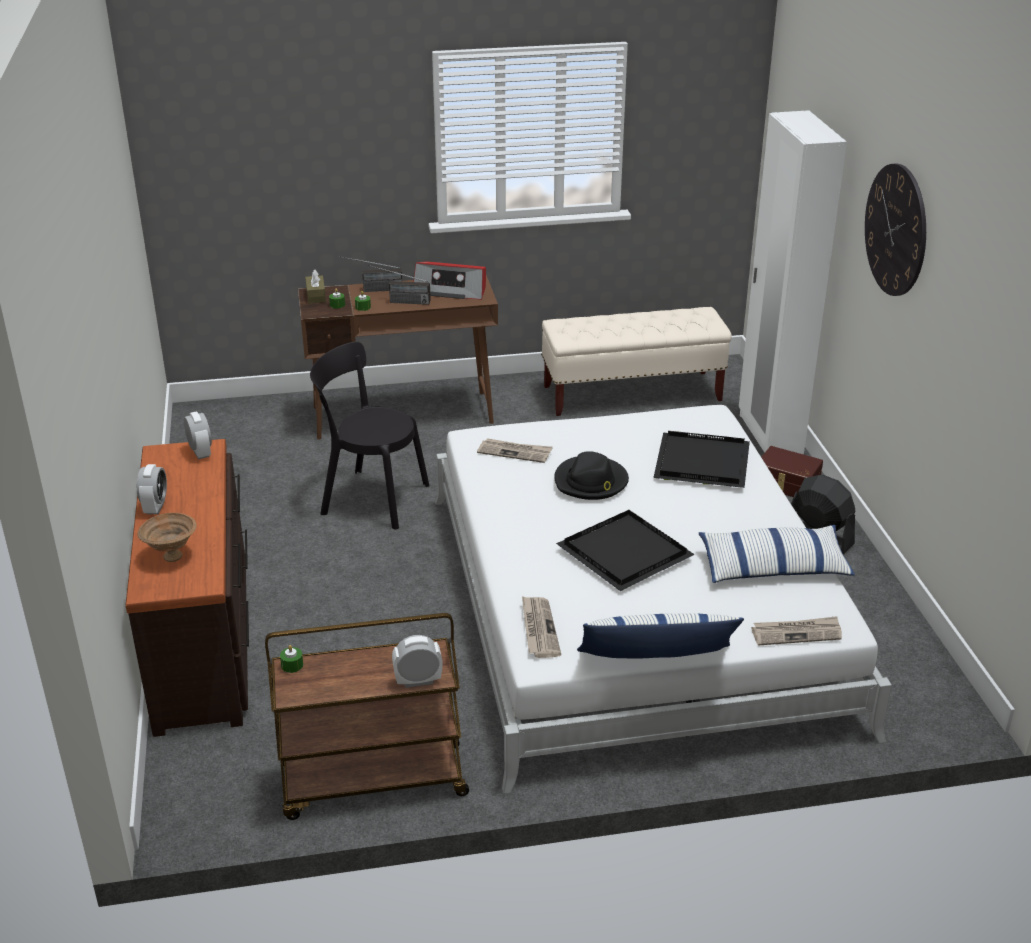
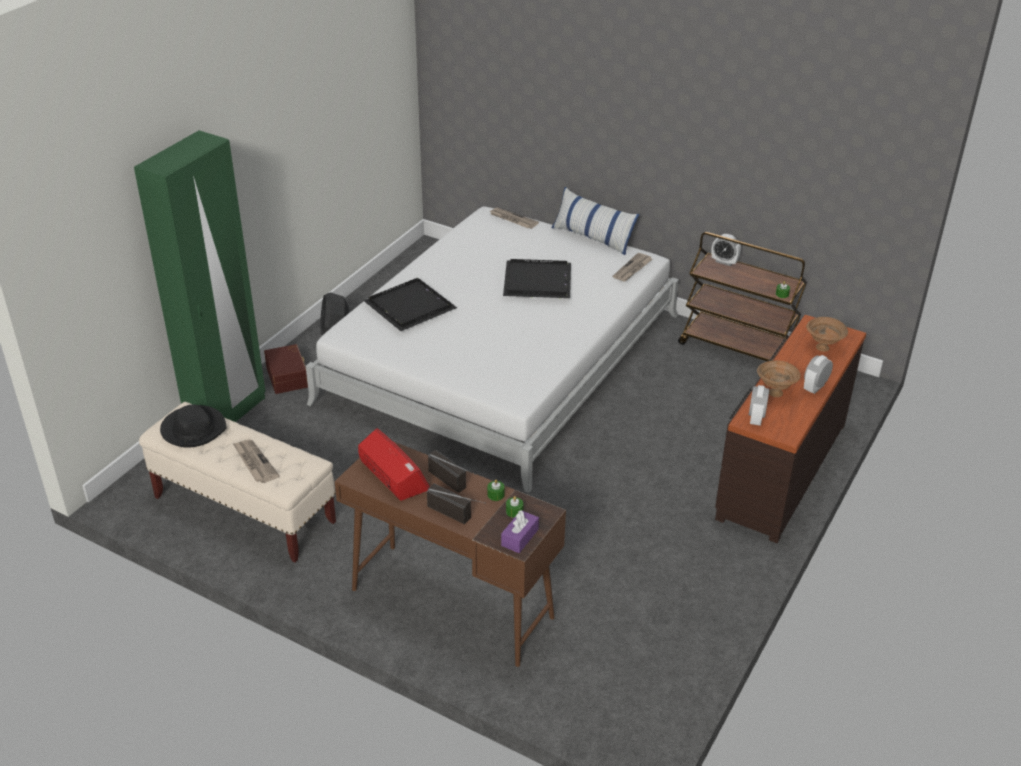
camera: 140 degrees left, 5 degrees up
(198, 483) = (774, 393): none -> brown bowl
(316, 296) = (519, 537): brown tissue box -> purple tissue box
(370, 498) = (572, 523): black chair -> none
(515, 452) = (507, 373): newspaper -> newspaper (254, 462)
(591, 482) = (493, 327): black hat -> black hat (193, 429)
(769, 435) = (227, 415): white wardrobe -> green wardrobe
(773, 567) = (472, 245): pillow -> none
(896, 230) = (263, 128): wall clock -> none

